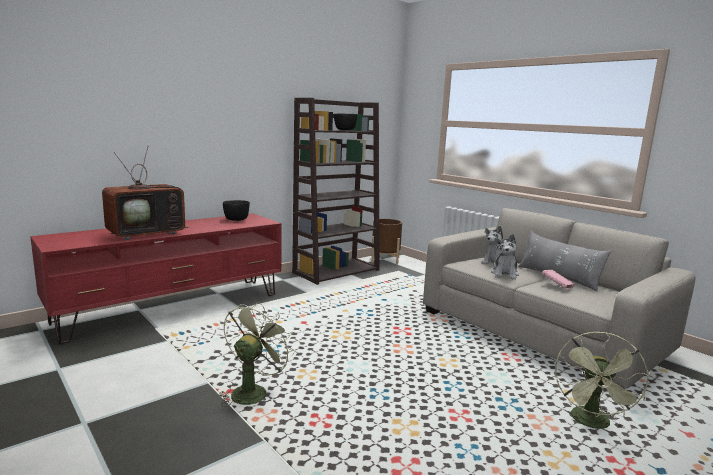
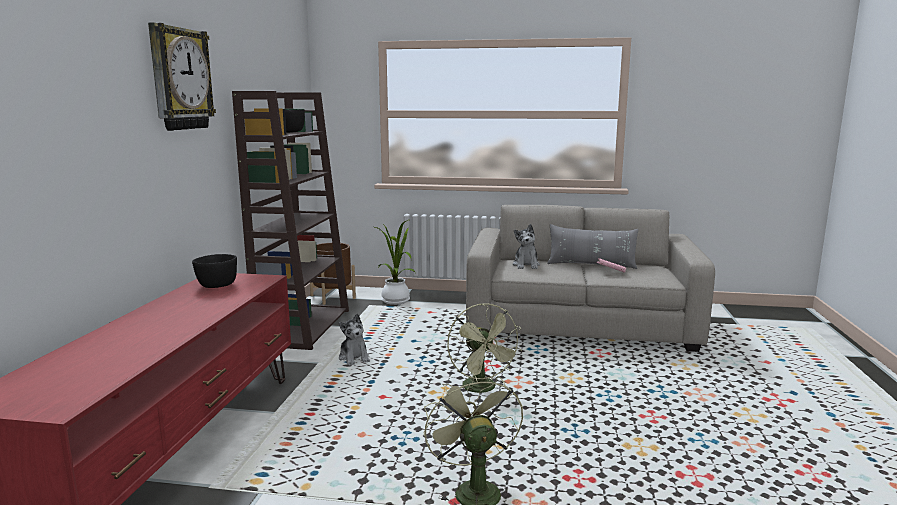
camera: 40 degrees left, 0 degrees up
(147, 233) = (149, 339): television -> none
(244, 87) = (179, 79): none -> wall clock
(421, 273) = (396, 301): none -> potted plant
(505, 274) = (557, 273): plush toy -> plush toy (354, 358)
(592, 424) = (721, 381): green fan -> green fan (483, 389)

